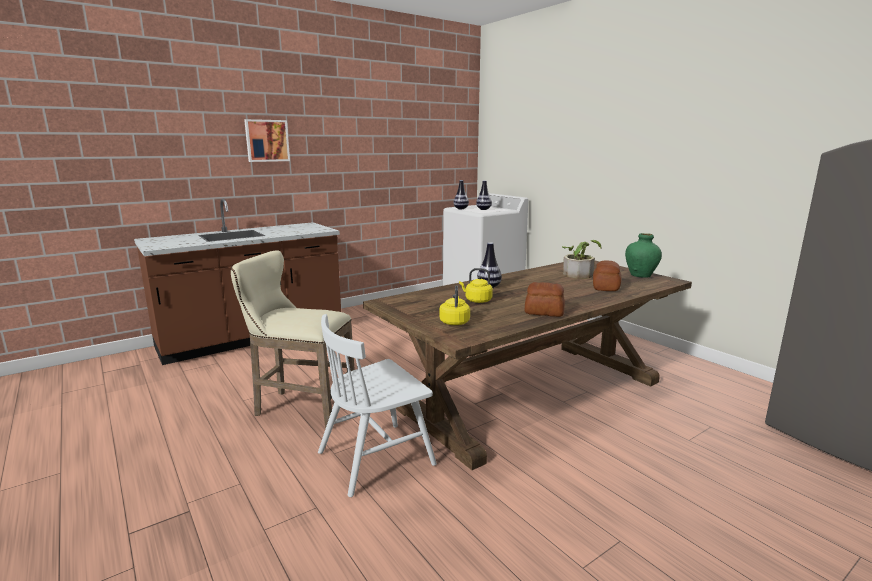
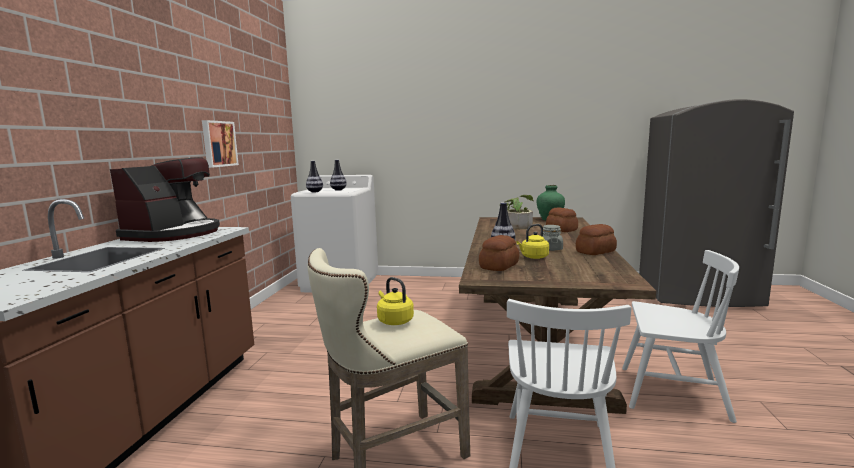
camera: 45 degrees left, 5 degrees down
(267, 140) = (99, 106): picture -> picture (218, 144)
(296, 228) = (174, 234): none -> coffee machine
(428, 298) = (498, 266): none -> bread
(454, 322) = (580, 274): yellow kettle -> yellow kettle (394, 321)
(518, 299) = (550, 249): none -> grey jar
(547, 484) = (672, 393): none -> white chair

